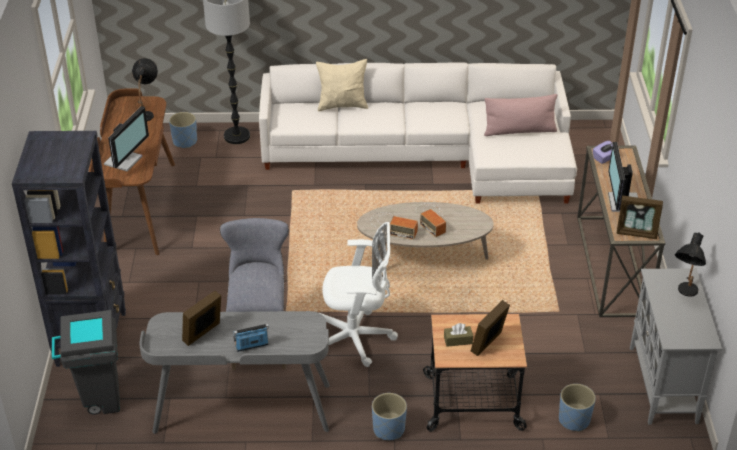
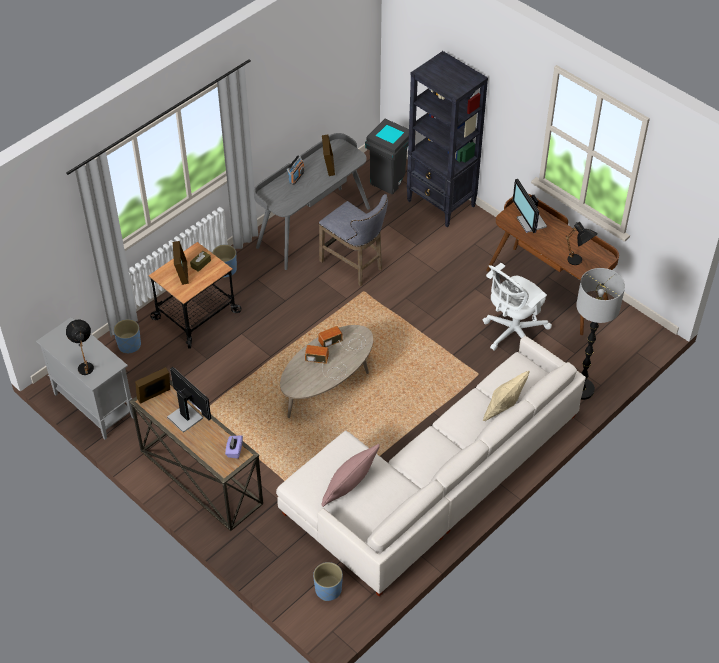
camera: 135 degrees right, 10 degrees up
(185, 141) = (605, 357): blue planter -> blue planter (328, 589)
(356, 338) = (303, 305): white office chair -> white office chair (512, 333)

